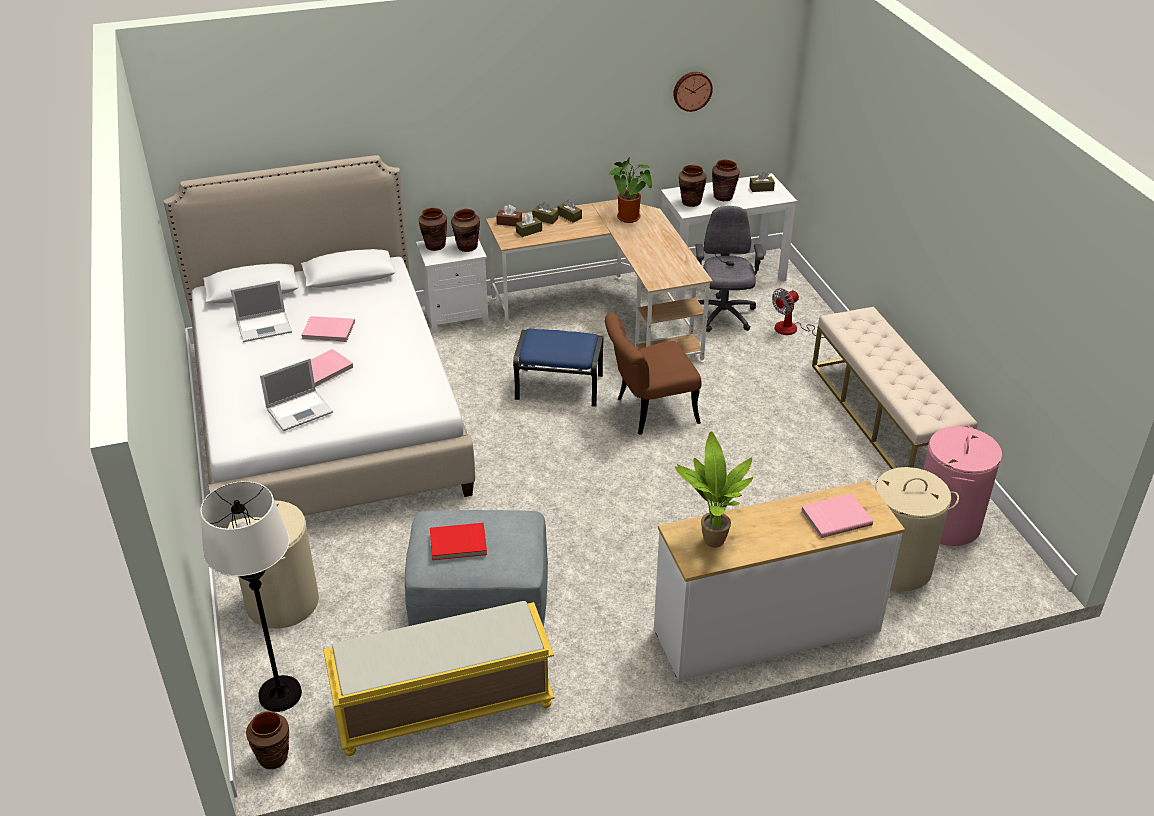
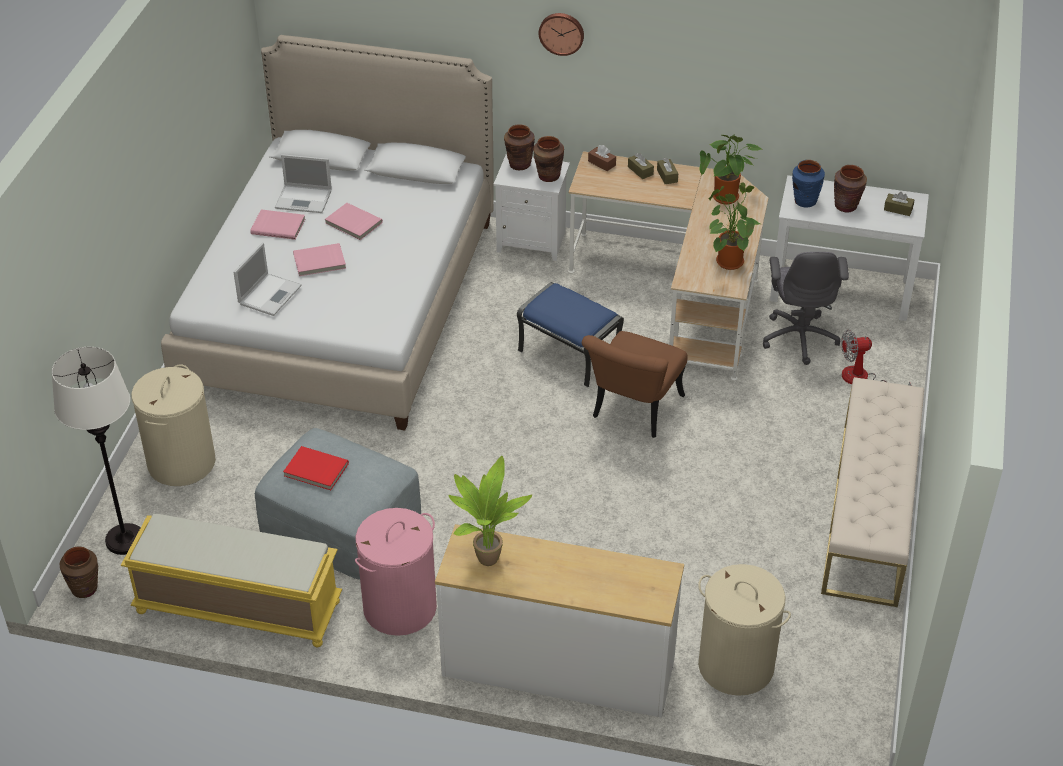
camera: 30 degrees right, 5 degrees up
(300, 410) = (270, 294): laptop -> laptop turned 60 degrees counterclockwise
(529, 231) = (612, 180): brown tissue box -> none
(648, 412) = (633, 412): brown chair -> brown chair turned 75 degrees counterclockwise
(672, 259) = (727, 260): none -> potted plant
(691, 202) = (805, 201): brown vase -> blue vase
(692, 90) = (834, 79): wall clock -> wall clock (561, 33)
(723, 316) = (800, 337): grey office chair -> grey office chair turned 150 degrees clockwise
(835, 517) = (617, 585): pink book -> pink book (278, 226)
(946, 523) = (828, 647): pink laundry basket -> pink laundry basket (400, 608)

